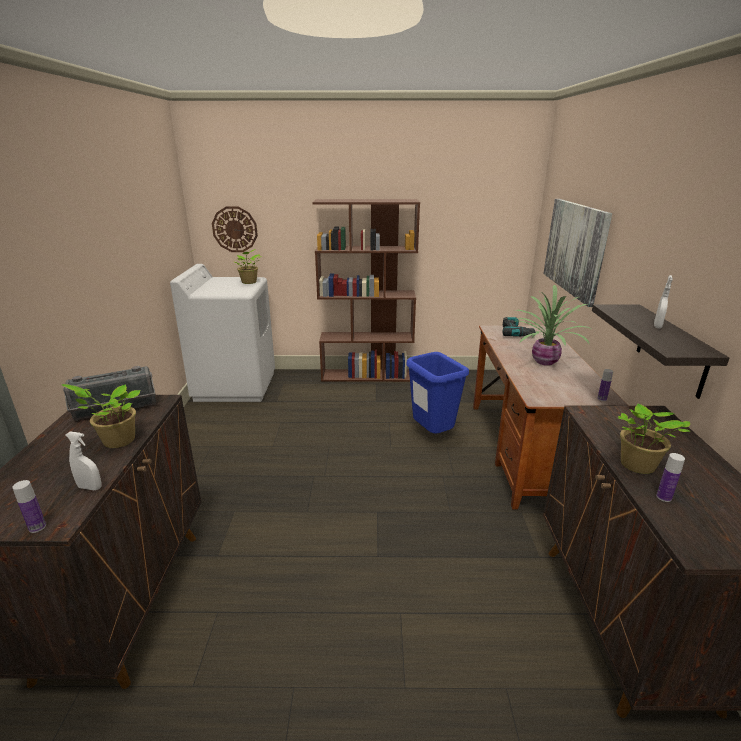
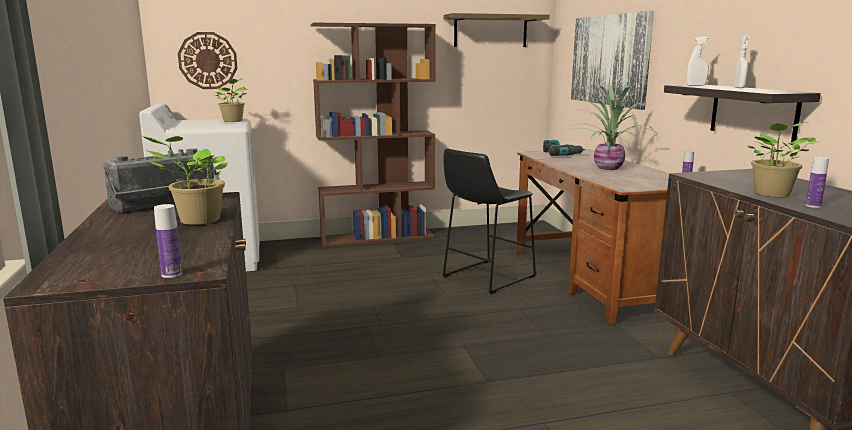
camera: 15 degrees left, 10 degrees down
(90, 487) = (205, 247): white spray bottle -> white spray bottle (696, 85)
(432, 434) = (485, 278): blue trash can -> black stool
(478, 203) = (490, 31): none -> shelf

